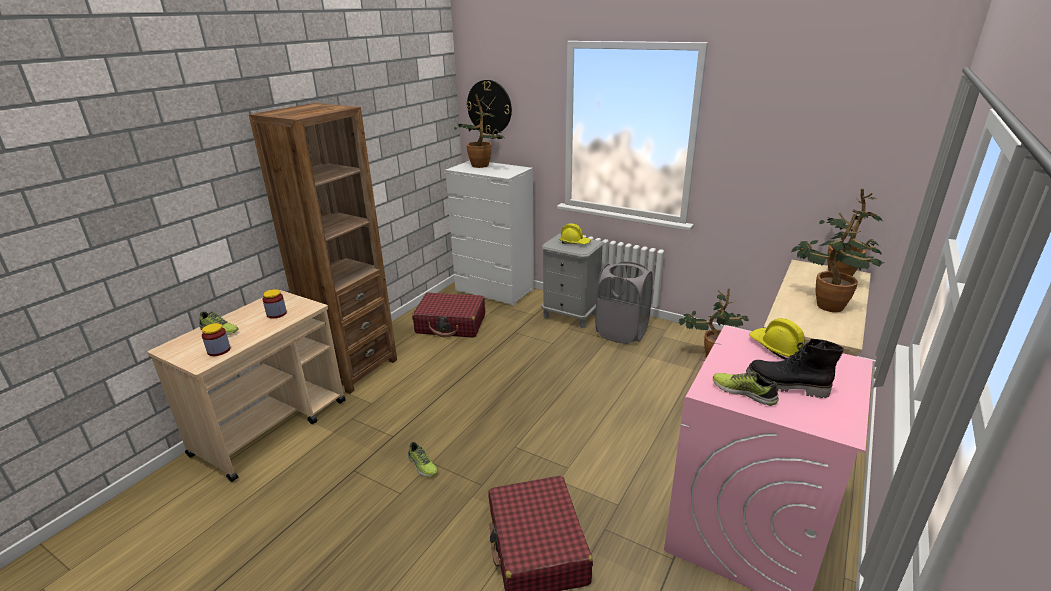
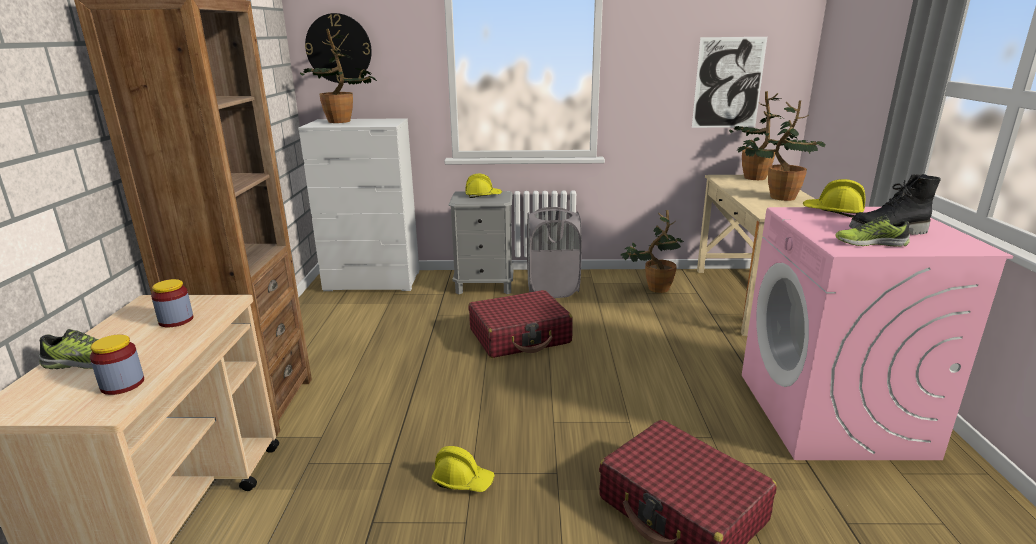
camera: 30 degrees left, 5 degrees down
(422, 465) = (463, 480): shoe -> yellow hard hat
(451, 324) = (349, 325): red suitcase -> red suitcase (520, 336)
(828, 172) = (728, 83): none -> picture

